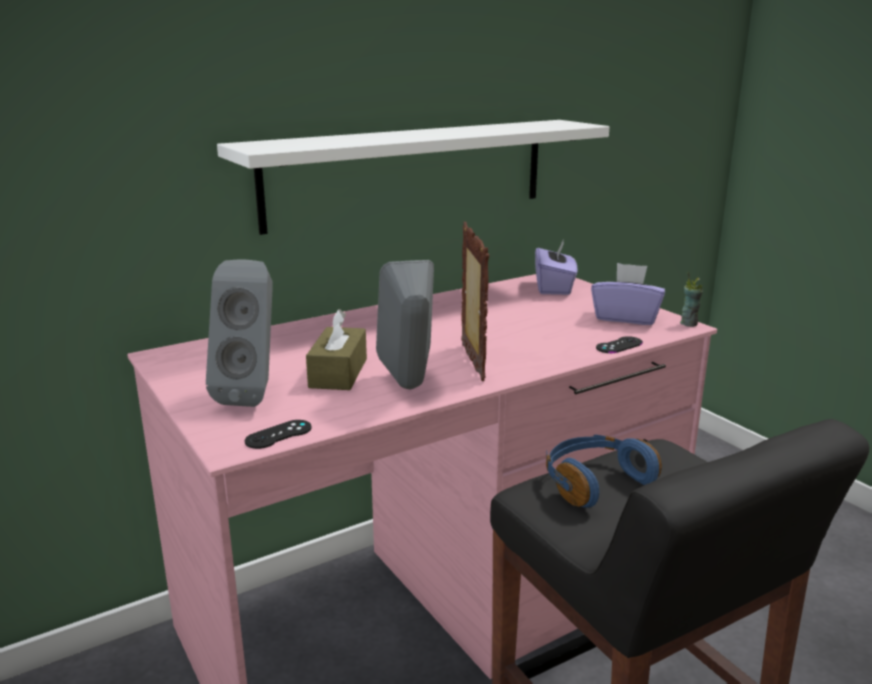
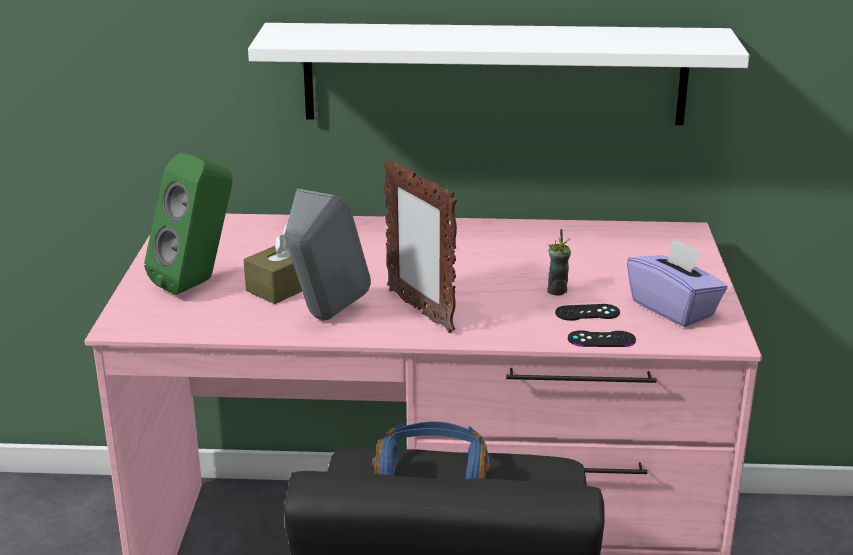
camera: 35 degrees right, 5 degrees up
(253, 394) = (198, 283): grey speaker -> green speaker
(278, 434) = (166, 326): black game controller -> black game controller (587, 313)
(471, 362) = (420, 311): picture frame -> picture frame turned 120 degrees clockwise
(554, 287) = (660, 246): purple tissue box -> none
(689, 323) = (735, 339): cup -> cup (557, 291)

